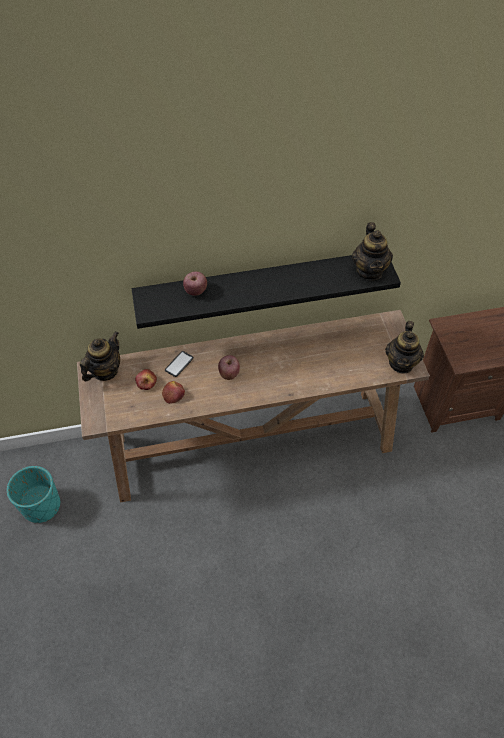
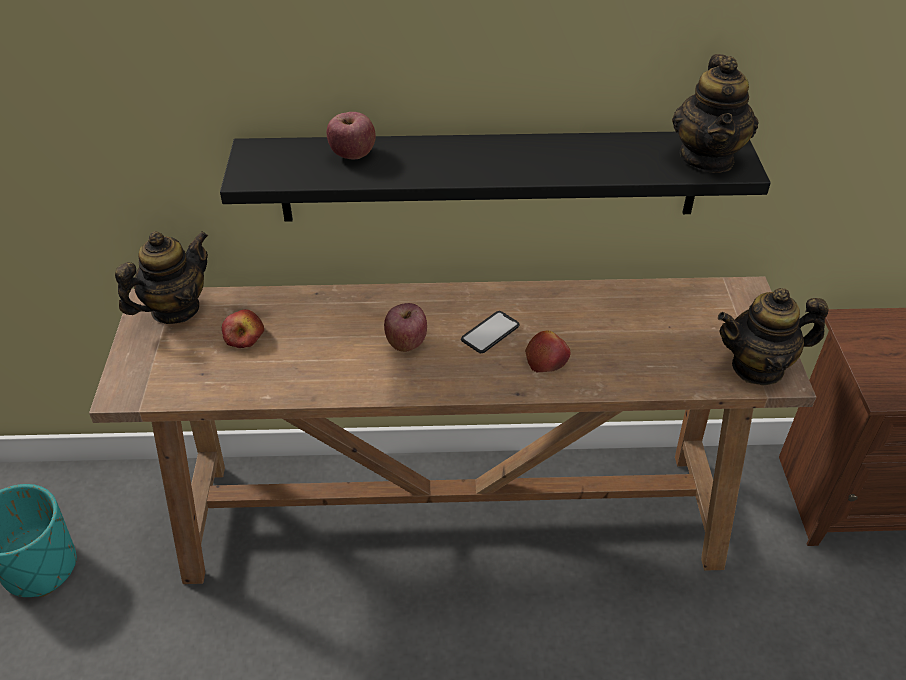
camera: 10 degrees right, 10 degrees down
(173, 394) = (289, 364): apple -> apple (546, 358)
(179, 364) = (315, 315): phone -> phone (490, 333)
(401, 363) = (758, 367): teapot -> teapot turned 60 degrees clockwise

